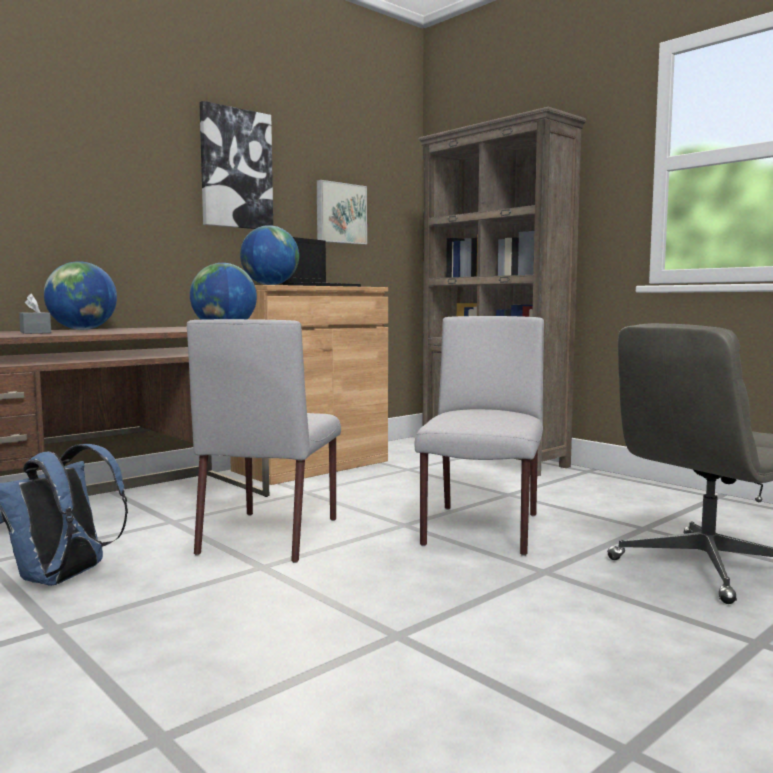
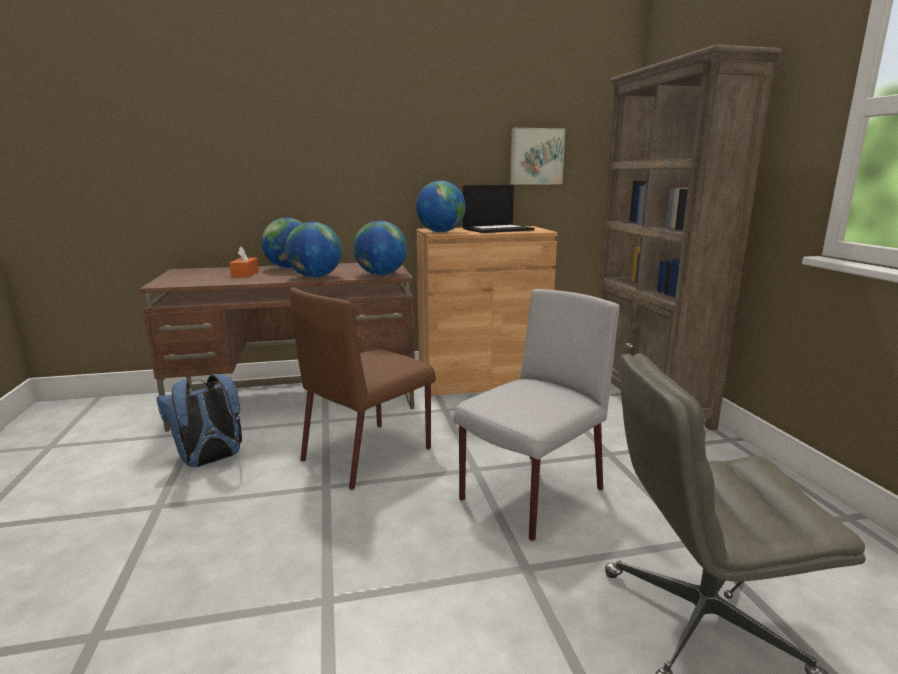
camera: 30 degrees right, 10 degrees up
(35, 332) = (245, 274): grey tissue box -> orange tissue box
(147, 331) = (315, 277): none -> globe
(235, 169) = (429, 126): picture -> none
(271, 535) = (369, 453): grey chair -> brown chair

